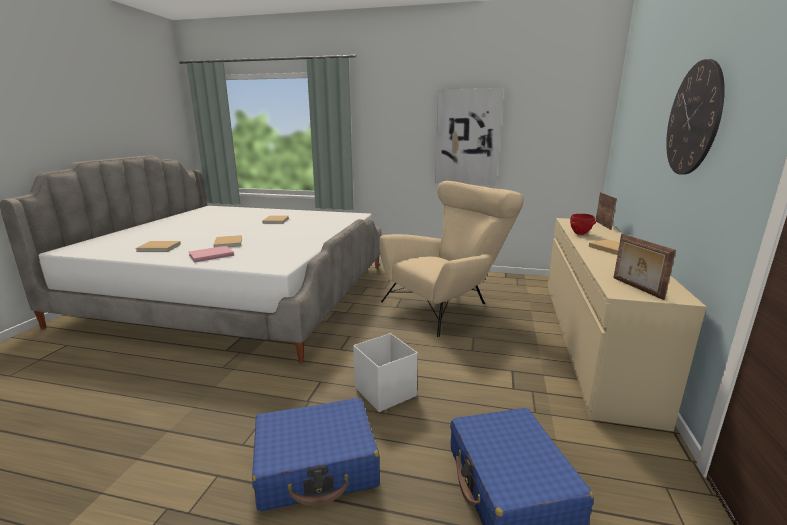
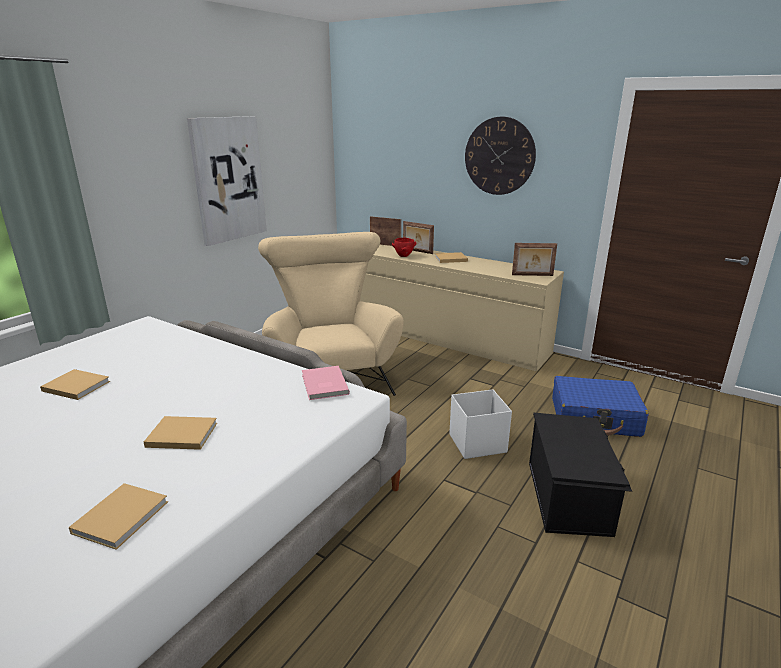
camera: 70 degrees left, 5 degrees up
(210, 255) = (244, 451): pink book -> pink book (323, 385)
(317, 465) = (569, 496): blue suitcase -> black storage box
(609, 236) = (417, 251): none -> picture frame

